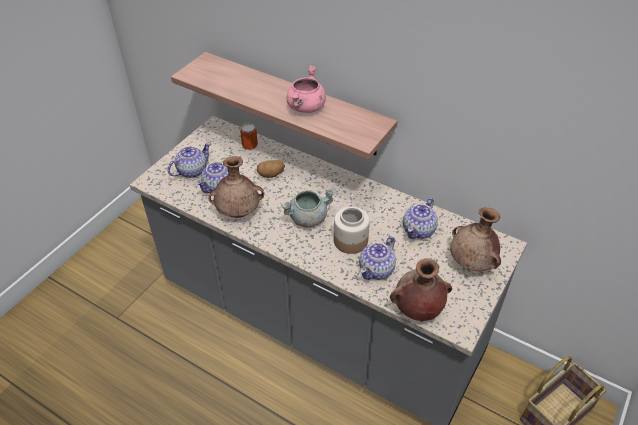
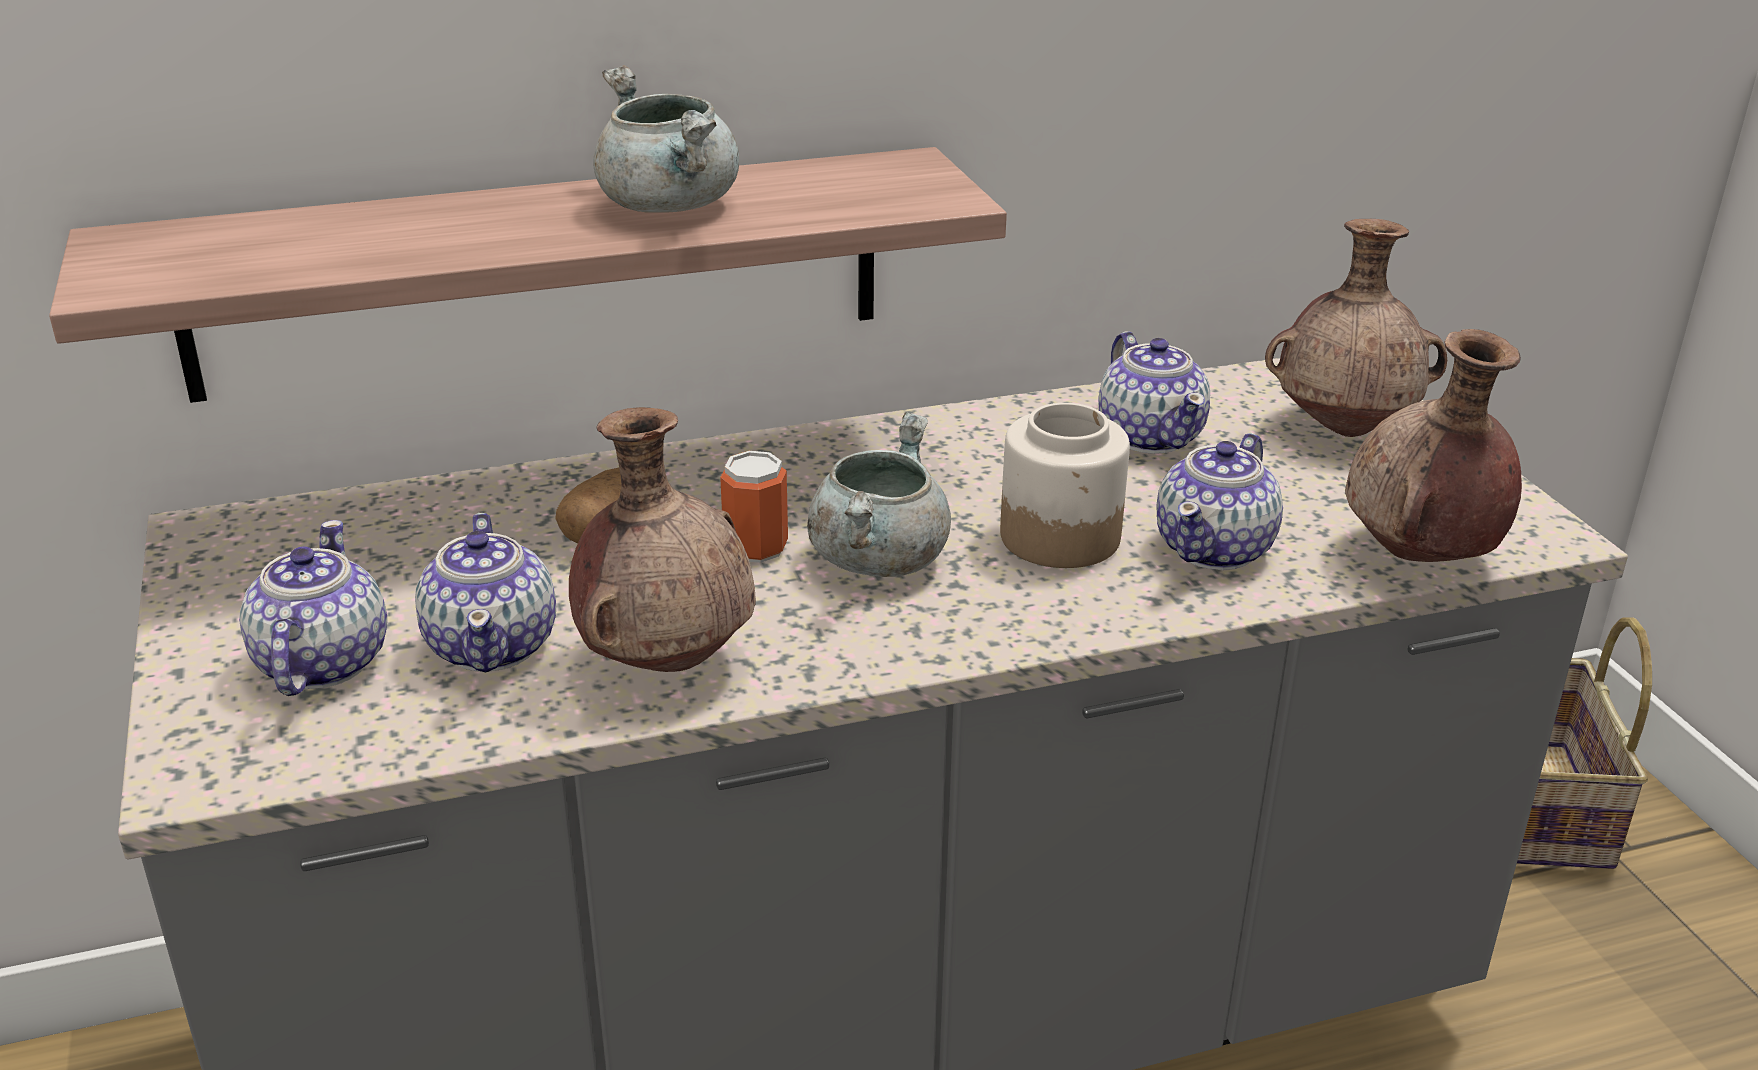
camera: 50 degrees left, 15 degrees down
(250, 145) = (416, 513): can -> can (756, 548)
(306, 107) = (670, 206): pink cooking pot -> grey cooking pot
(377, 269) = (1216, 548): teapot -> teapot turned 45 degrees clockwise

